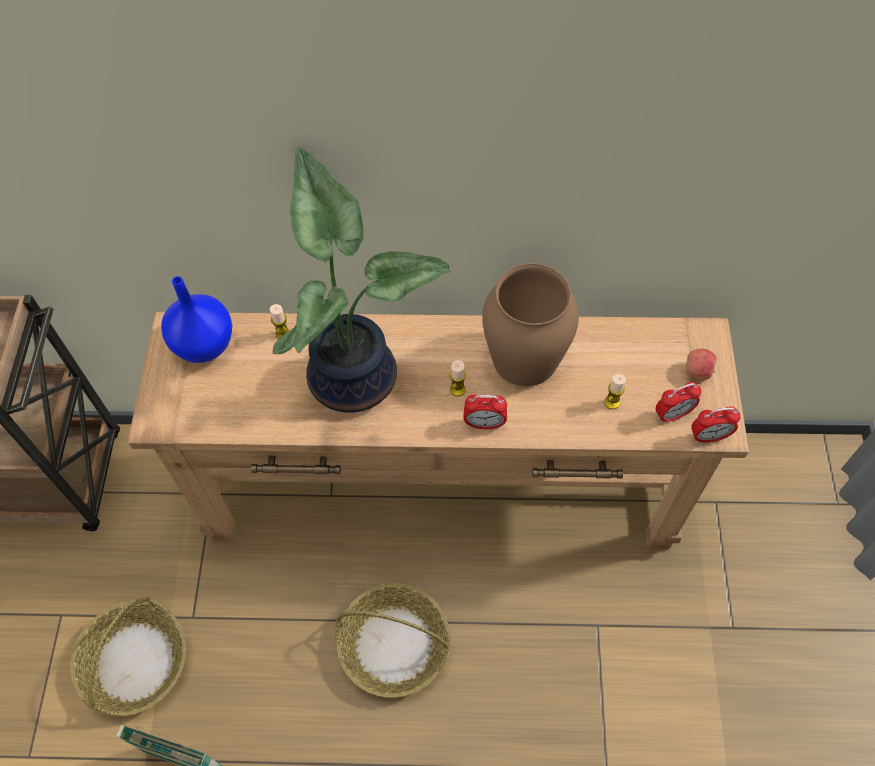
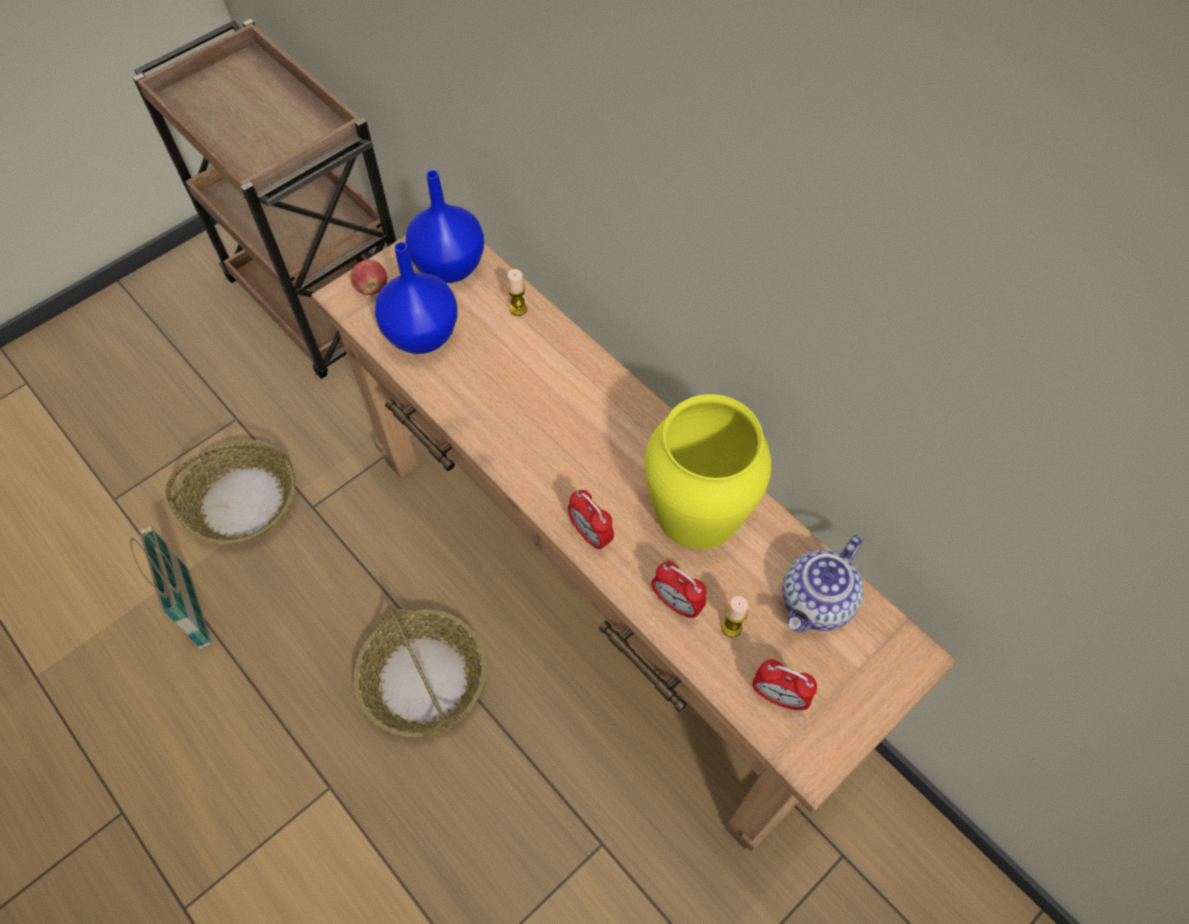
camera: 45 degrees right, 0 degrees up
(242, 401) = (424, 335): none -> blue vase
(356, 374) = (536, 393): potted plant -> none
(457, 389) = (604, 483): candle -> none
(524, 358) = (697, 510): brown vase -> yellow vase
(637, 350) = (817, 603): none -> teapot
(698, 371) = (856, 681): apple -> apple (372, 288)
(709, 436) = (790, 753): alarm clock -> alarm clock (676, 603)

